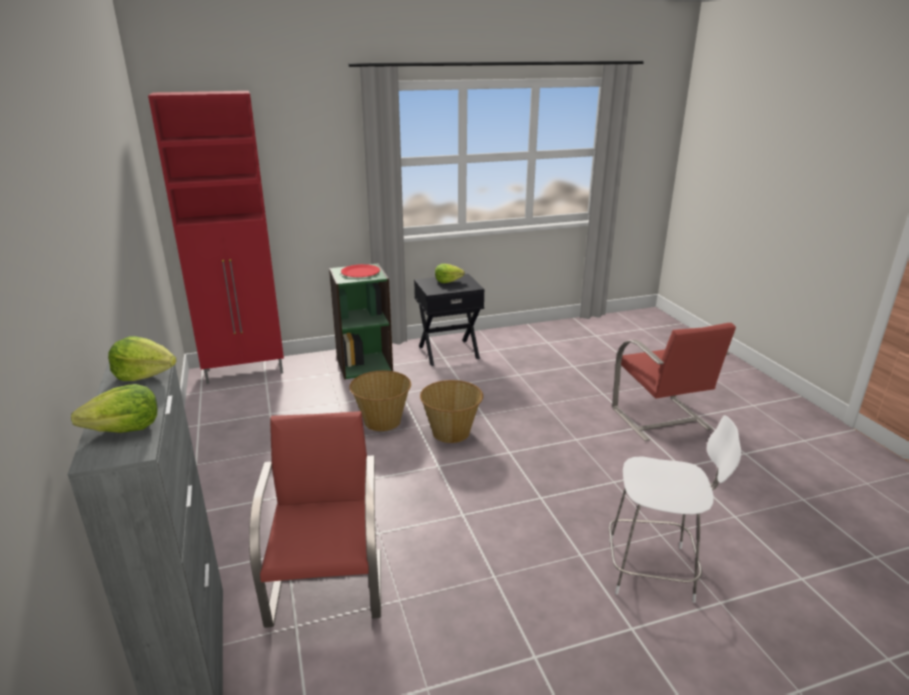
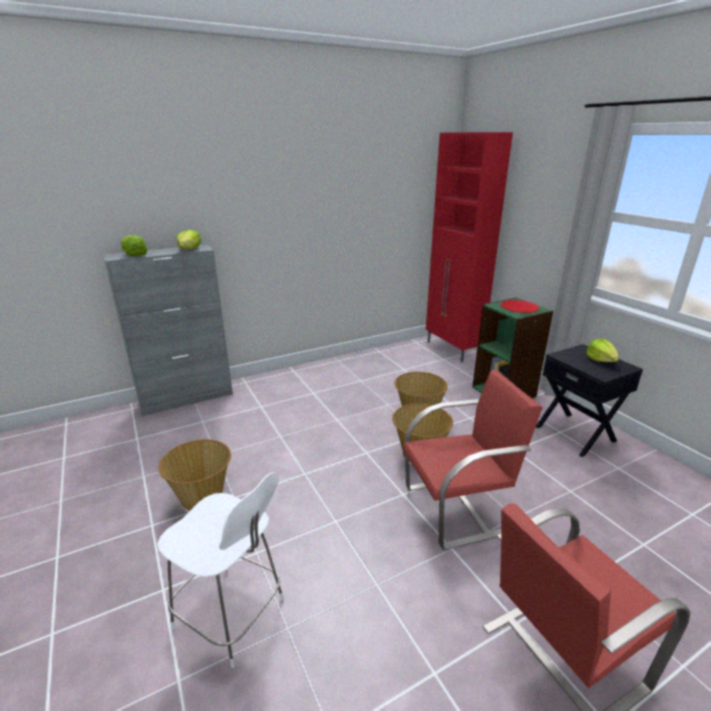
camera: 80 degrees right, 0 degrees up
(327, 585) = (232, 425): red chair -> red chair (458, 509)
(489, 608) = (202, 497): none -> basket
(654, 570) = (232, 615): white chair -> white chair turned 60 degrees counterclockwise

